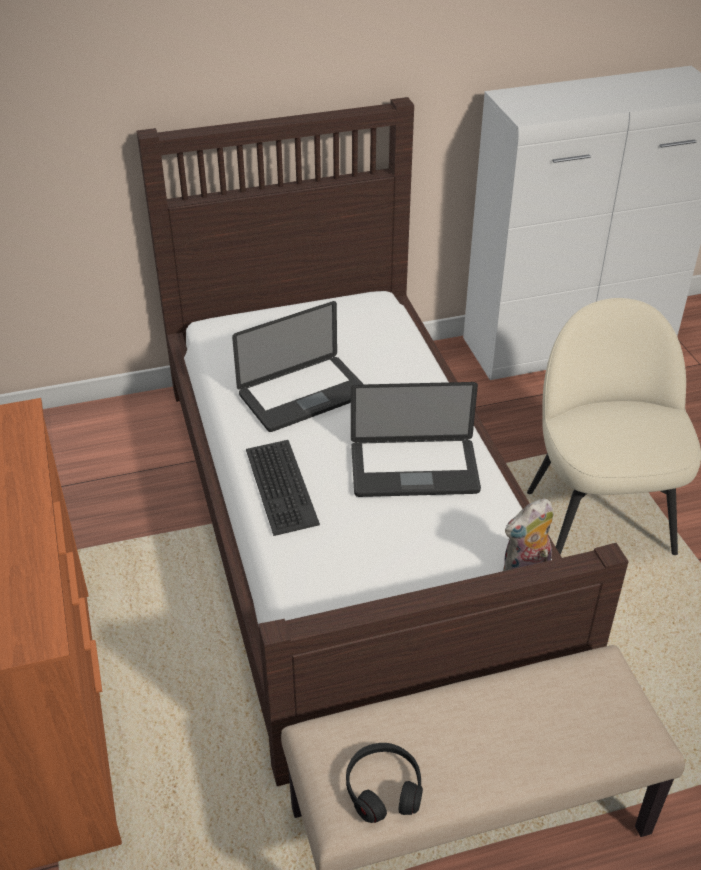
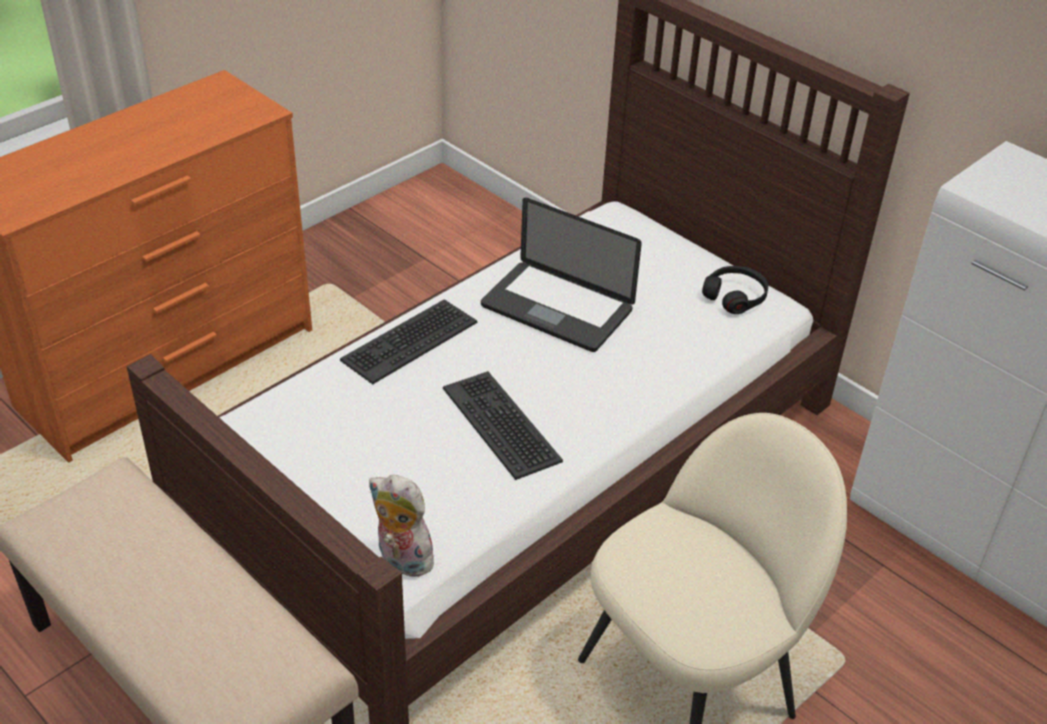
camera: 60 degrees right, 0 degrees up
(383, 788) = (71, 536): black headphones -> black headphones (735, 296)
(414, 469) = (502, 424): laptop -> keyboard

